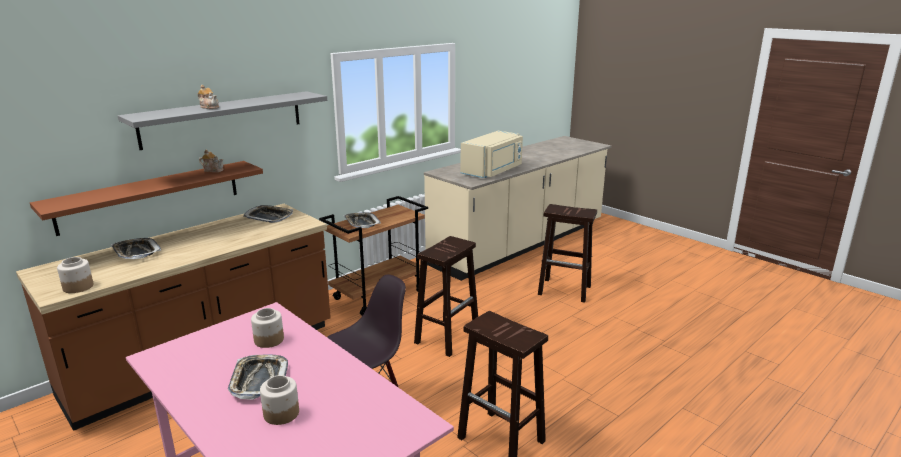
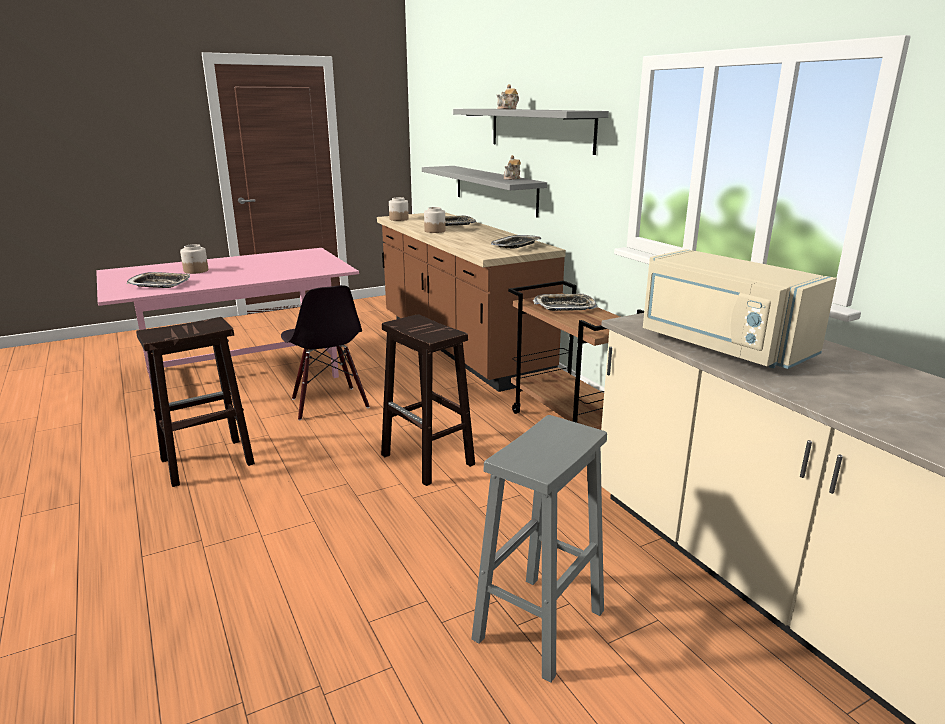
camera: 105 degrees right, 0 degrees up
(151, 196) = (495, 189): brown shelf -> grey shelf
(259, 380) = (243, 267): tray -> tray (160, 284)
(268, 340) = (294, 269): jar -> jar (434, 231)
(565, 290) = (538, 626): brown stool -> grey stool

